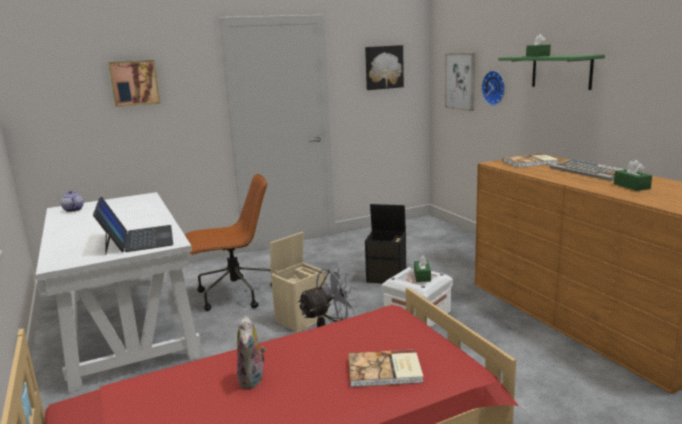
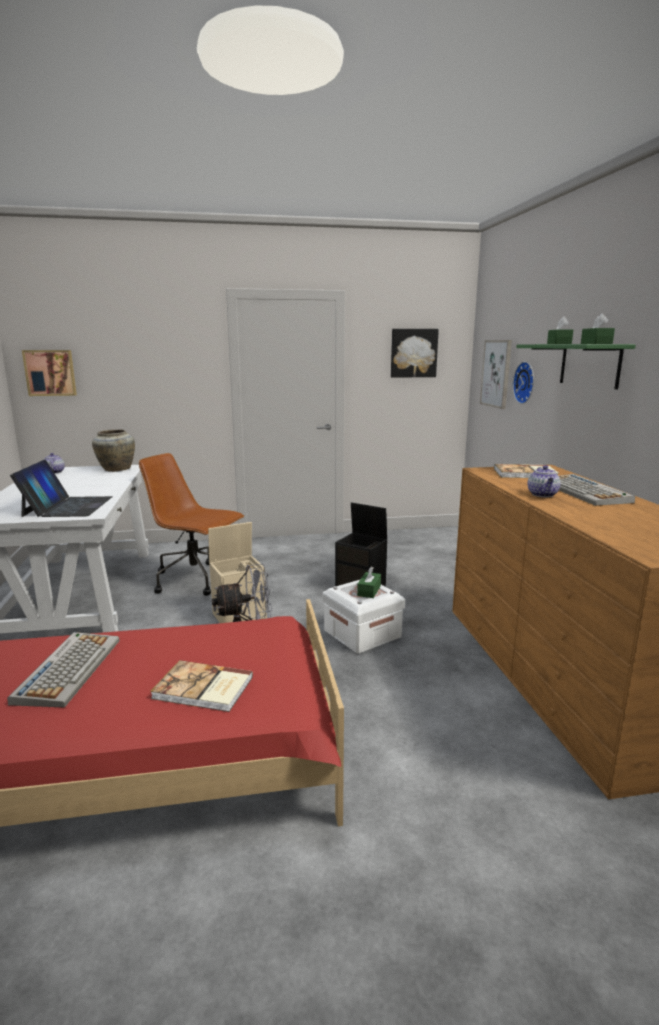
camera: 15 degrees right, 0 degrees up
(134, 83) = (135, 352): picture -> picture (50, 373)
(135, 200) = (116, 469): none -> beige vase
(234, 295) = (196, 580): brown office chair -> brown office chair turned 150 degrees counterclockwise
(253, 380) = (69, 669): plush toy -> keyboard
(565, 177) = (543, 495): none -> teapot
(631, 186) = (614, 515): green tissue box -> green tissue box (596, 343)

